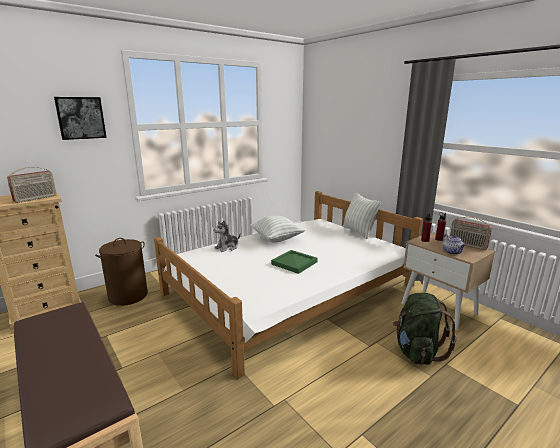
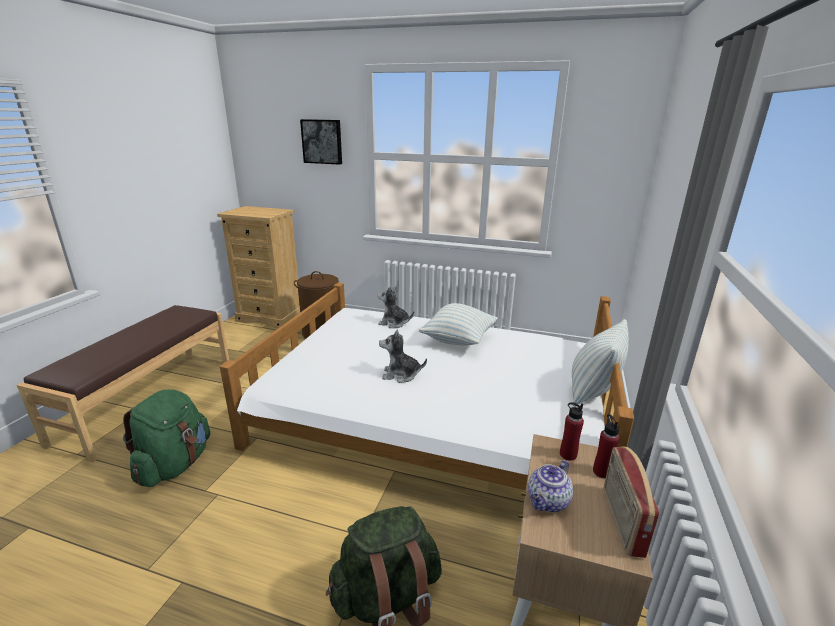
camera: 55 degrees right, 5 degrees up
(36, 199) = (259, 214): radio -> none
(221, 419) = (175, 464): none -> green backpack
(295, 263) = (400, 375): green tray -> plush toy

